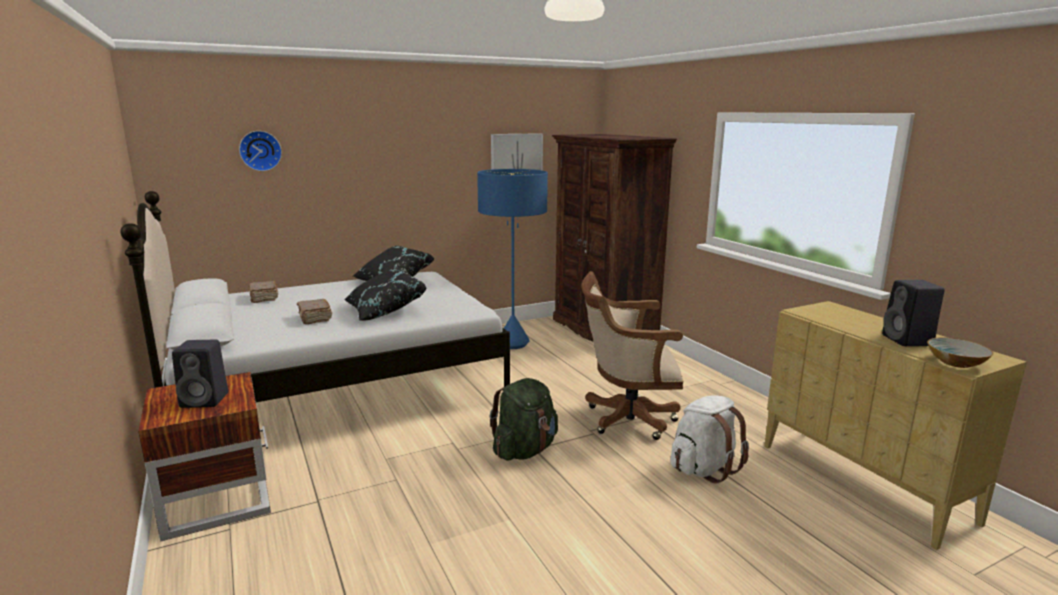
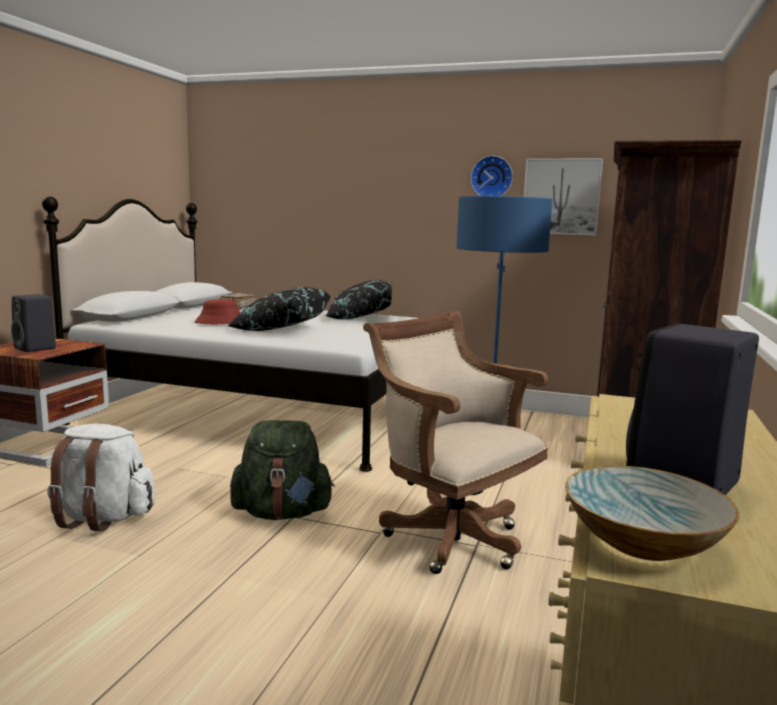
camera: 45 degrees right, 5 degrees down
(260, 150) = (280, 172): wall clock -> wall clock (492, 177)
(314, 318) = (220, 322): brown book -> red hat
(704, 468) = (418, 633): white backpack -> white backpack (102, 518)

